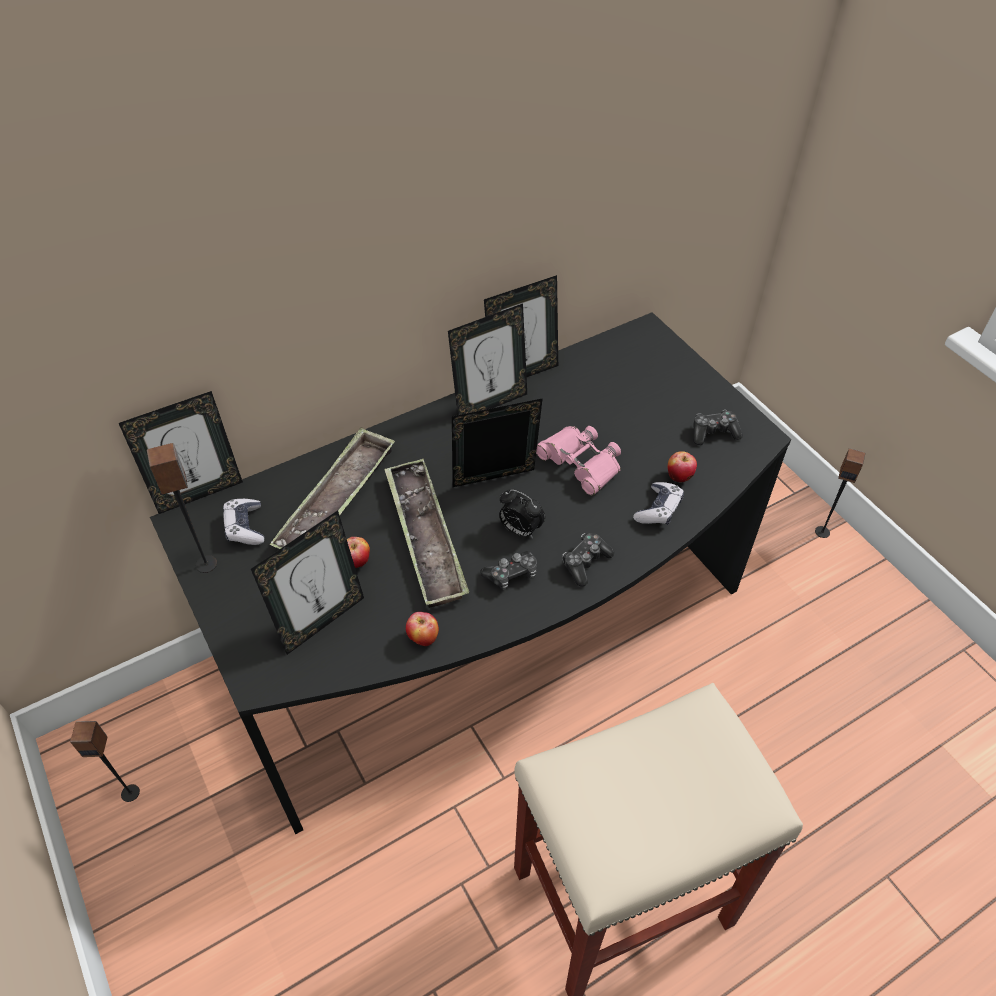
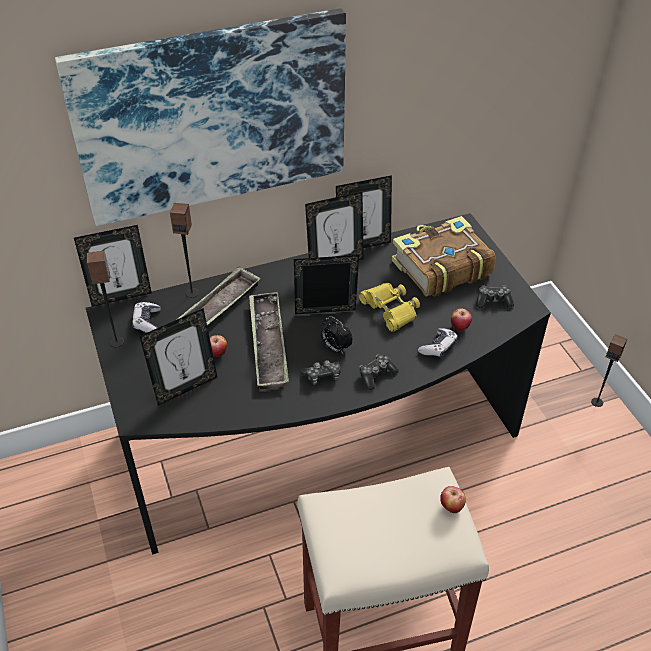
camera: 10 degrees right, 5 degrees down
(130, 792) = (43, 508): speaker -> speaker (192, 293)
(306, 220) = (213, 117): none -> picture
(423, 638) = (251, 408): apple -> apple (451, 507)
(581, 463) = (390, 309): pink binoculars -> yellow binoculars
(632, 394) = (440, 268): none -> book

